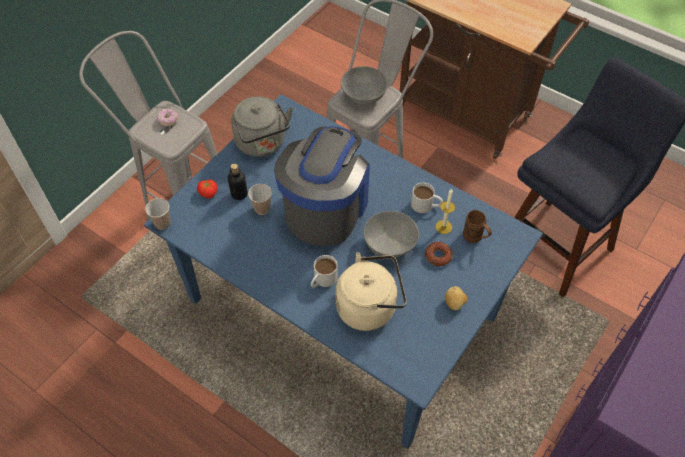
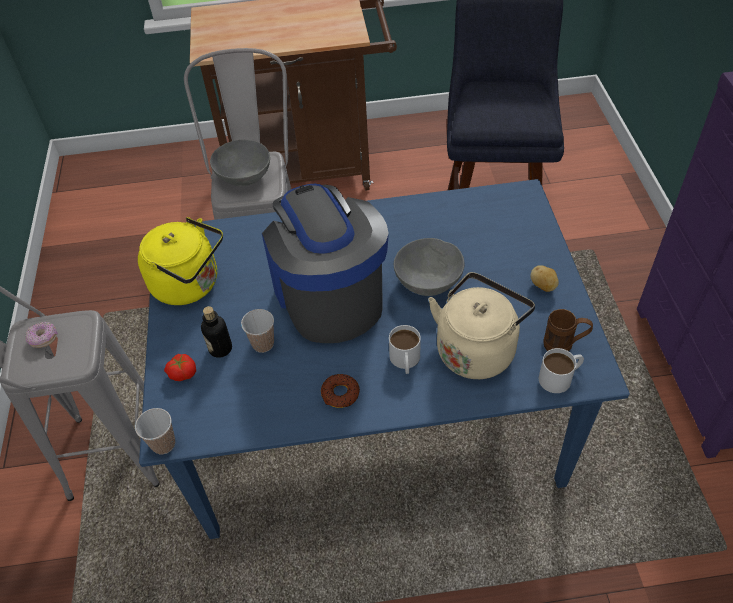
camera: 40 degrees left, 5 degrees down
(262, 144) = (190, 284): grey kettle -> yellow kettle
(426, 205) = (419, 225): white mug -> white mug (560, 377)
(438, 256) = (481, 259): donut -> donut (340, 394)
(443, 227) = (456, 232): candle -> none
(475, 238) = (493, 221): brown mug -> brown mug (564, 346)

